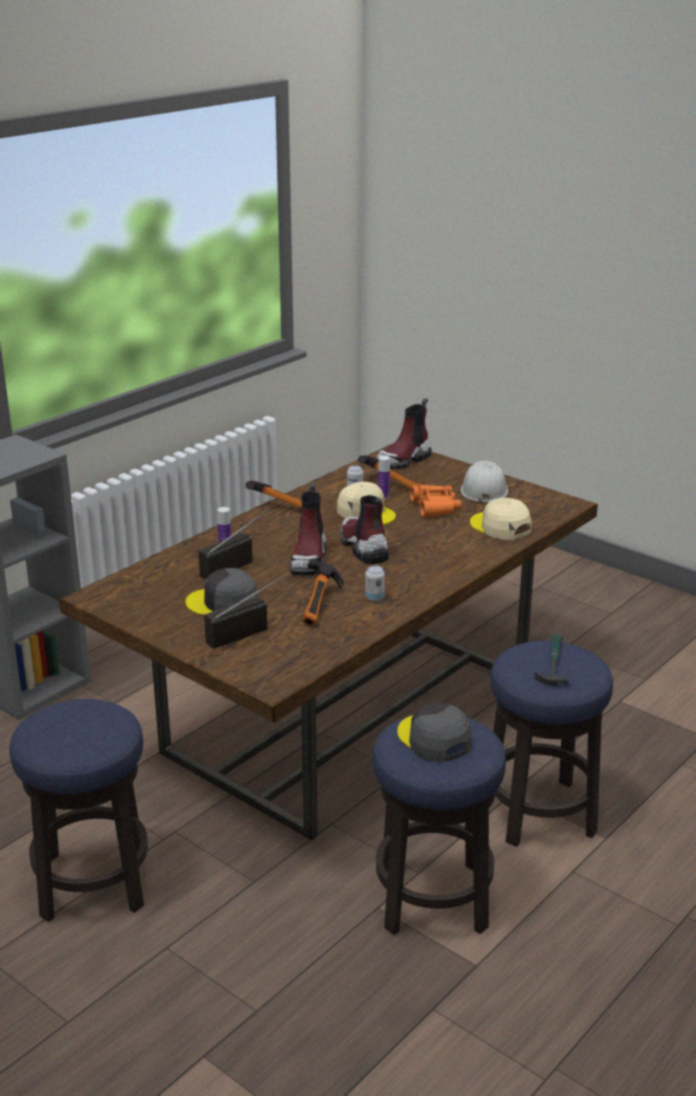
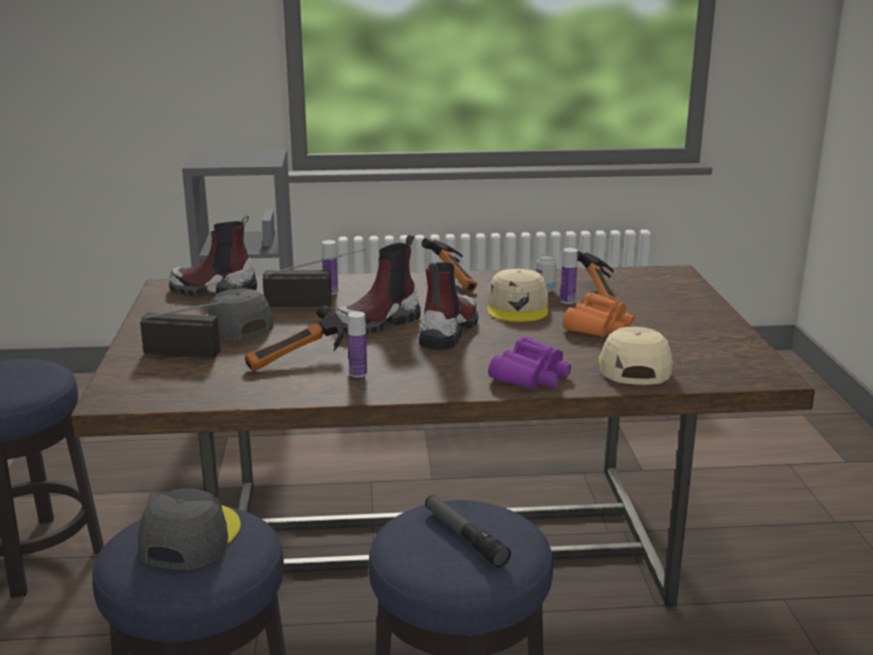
camera: 45 degrees right, 5 degrees down
(374, 598) = (358, 373): can -> bottle
(404, 460) = (658, 281): boot -> boot (213, 290)
(464, 555) = (531, 375): none -> purple binoculars
(484, 490) = (690, 330): white hard hat -> none
(552, 663) = (464, 537): hammer -> flashlight

